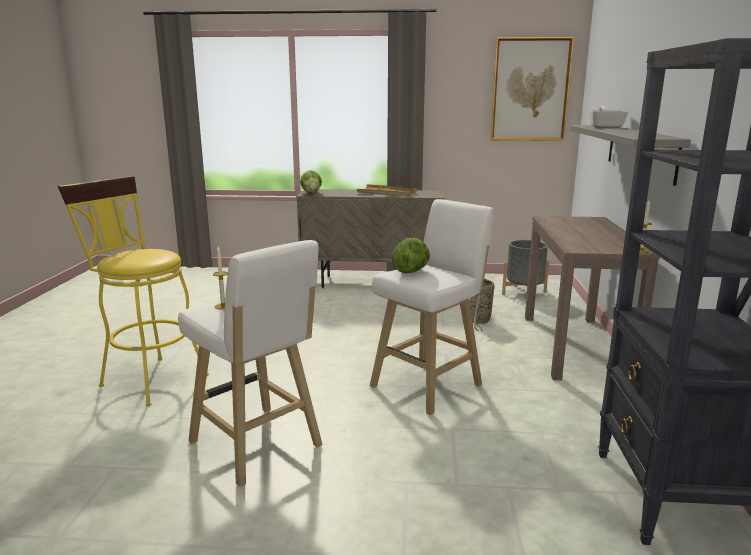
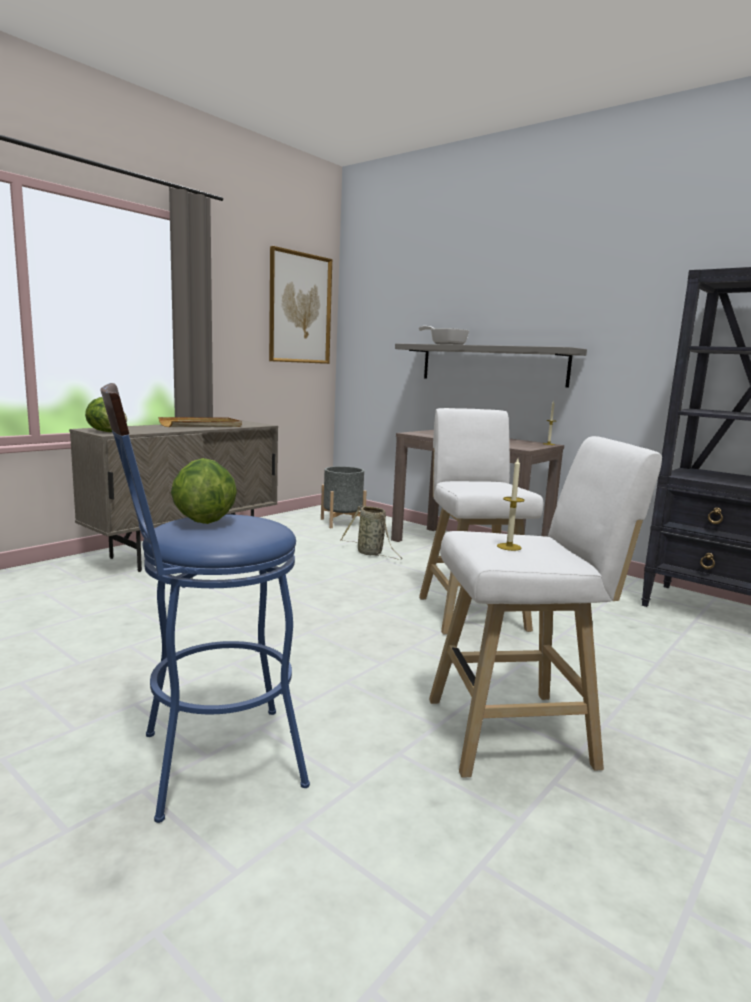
camera: 55 degrees left, 5 degrees down
(148, 378) = (206, 762): yellow stool -> blue stool
(411, 271) = (479, 485): lettuce -> lettuce (203, 521)

